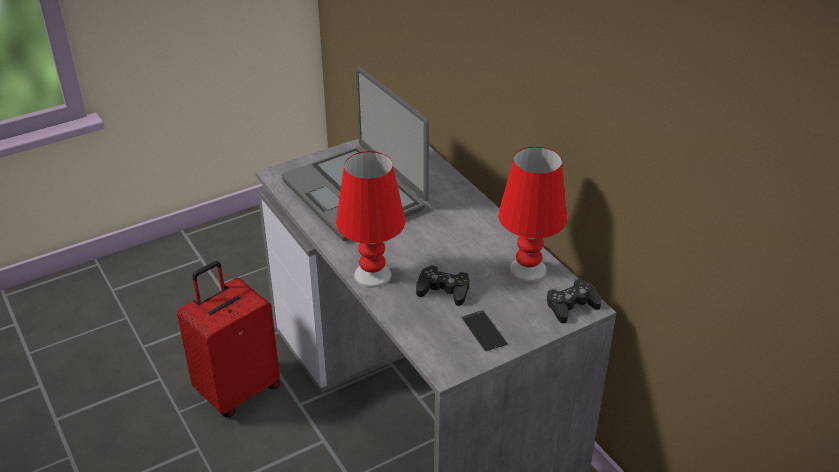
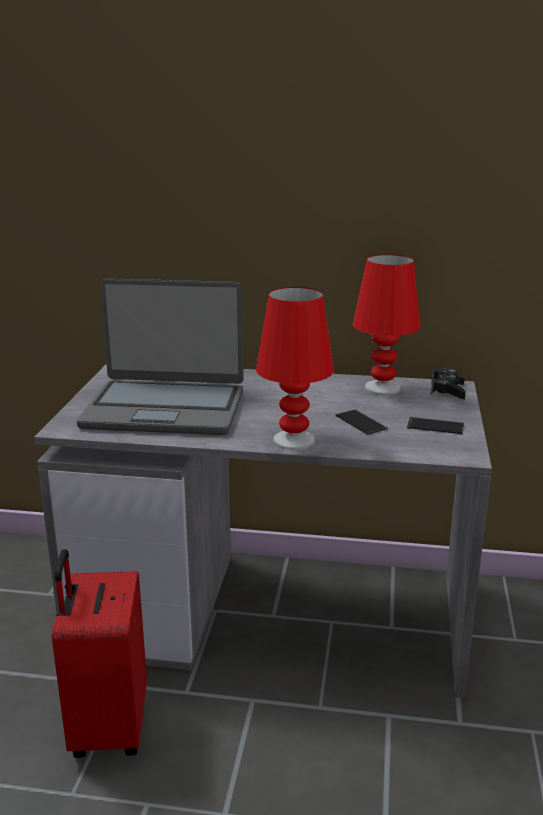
camera: 50 degrees left, 15 degrees down
(443, 290) = (361, 422): black game controller -> phone

